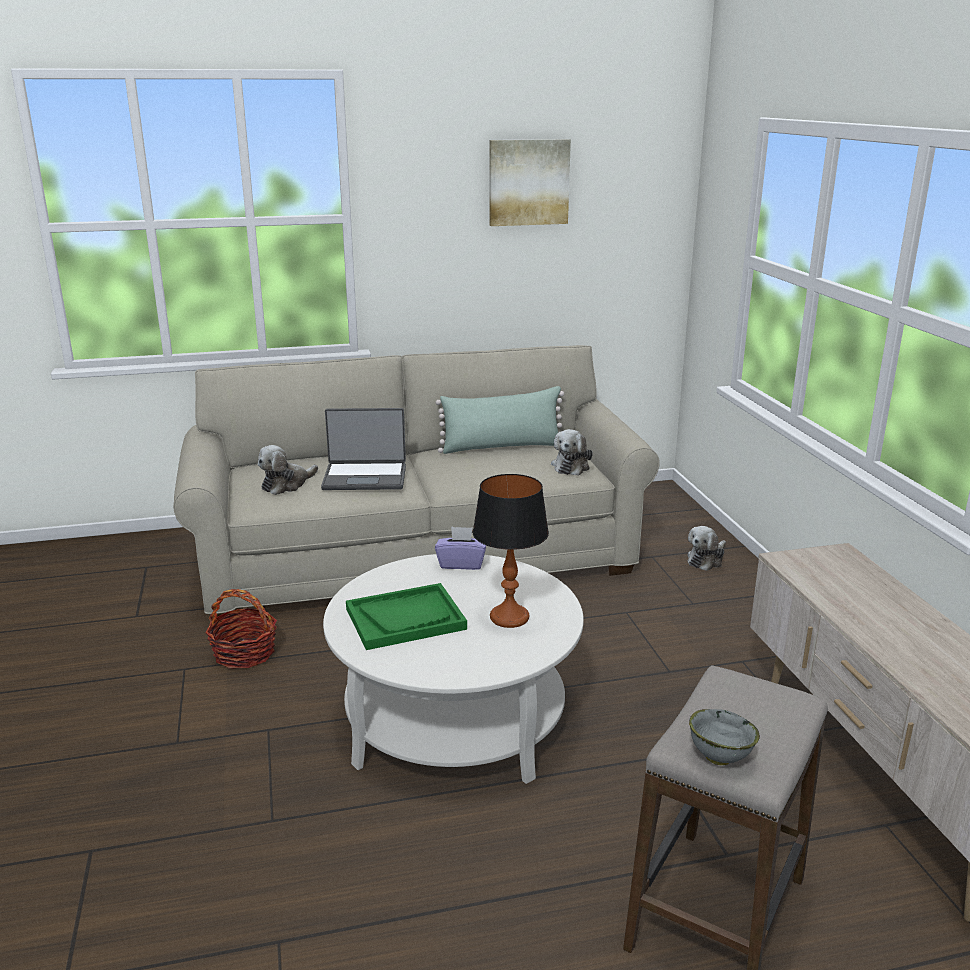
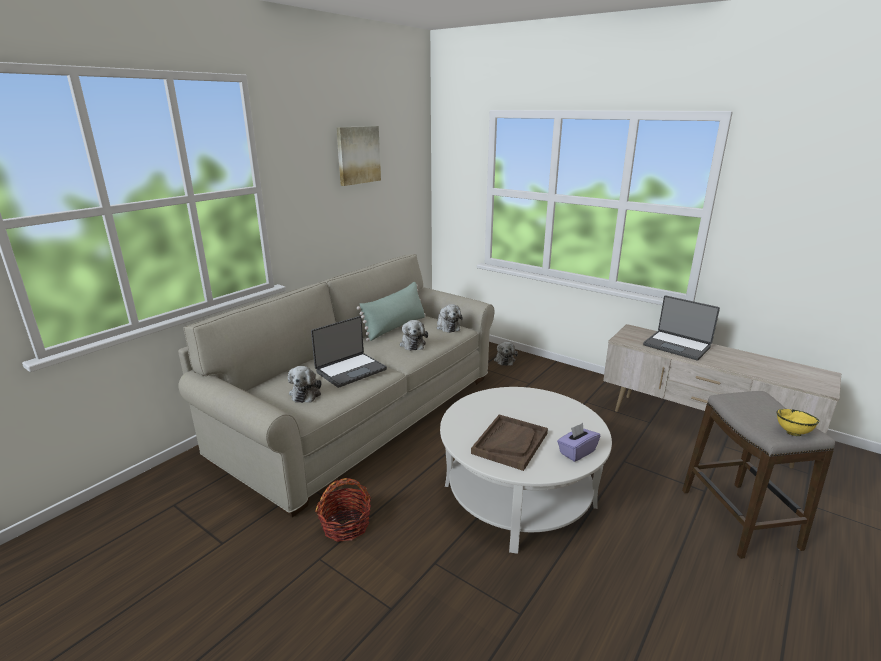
camera: 40 degrees left, 0 degrees up
(405, 619) = (510, 443): green tray -> brown tray
(461, 563) = (480, 400): purple tissue box -> purple tissue box (576, 452)
(485, 472) = (412, 344): none -> plush toy
(509, 617) = (553, 418): table lamp -> none
(718, 757) = (792, 433): grey bowl -> yellow bowl
(868, 601) = (677, 346): none -> laptop

